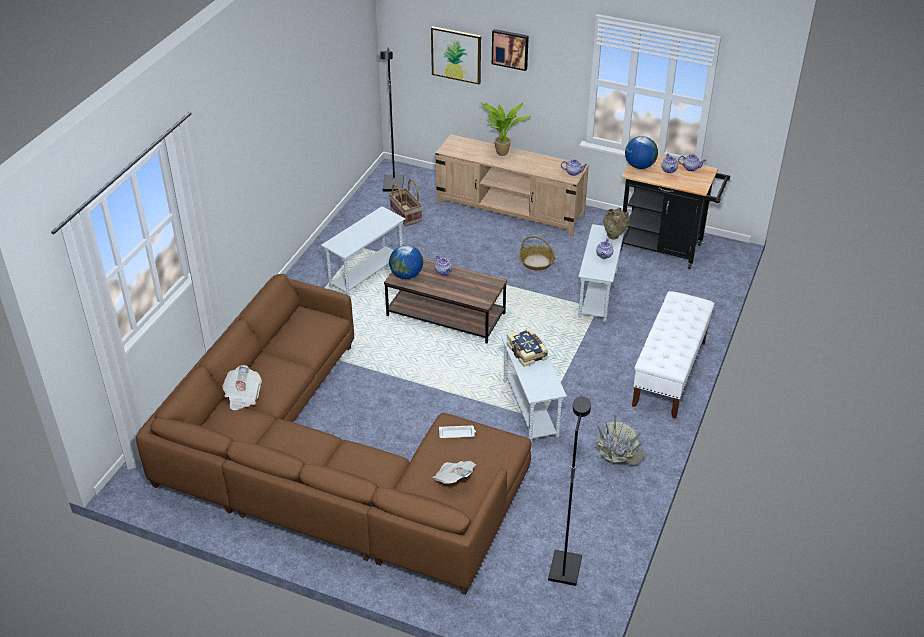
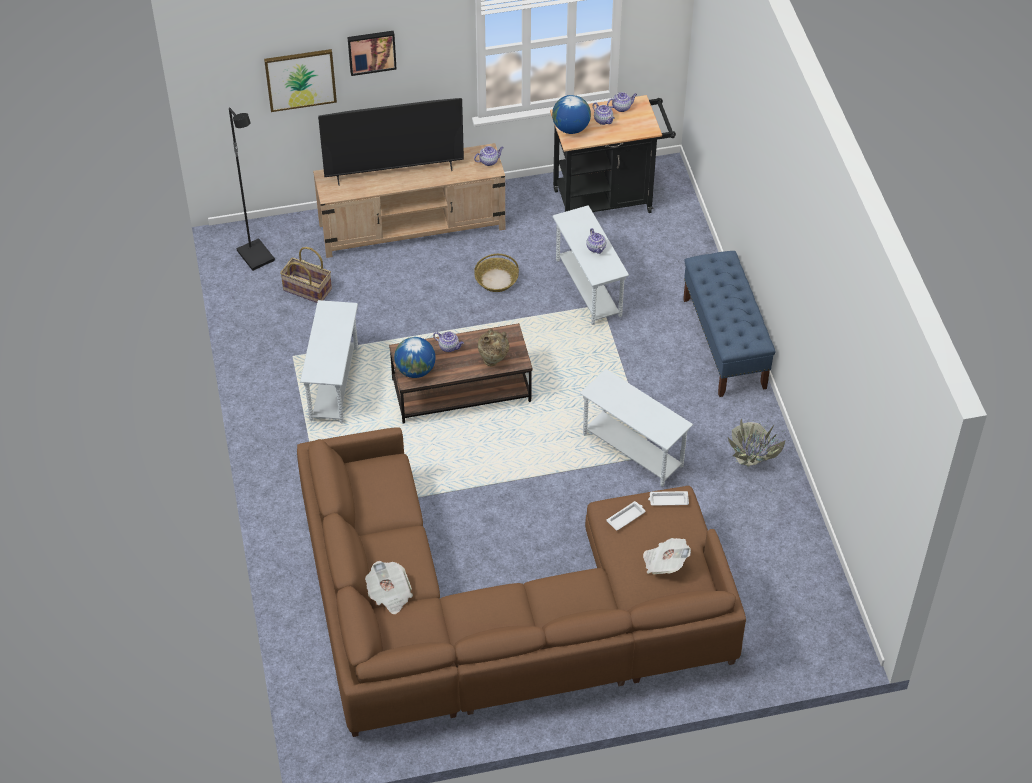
camera: 35 degrees left, 10 degrees up
(500, 439) = (668, 500): none -> white tray
(502, 154) = (394, 172): potted plant -> television
(527, 352) = (619, 397): book -> none
(564, 568) = (792, 590): black floor lamp -> none
(614, 237) = (587, 221): beige vase -> beige vase (493, 361)
(669, 373) = (724, 343): white bench -> blue bench

